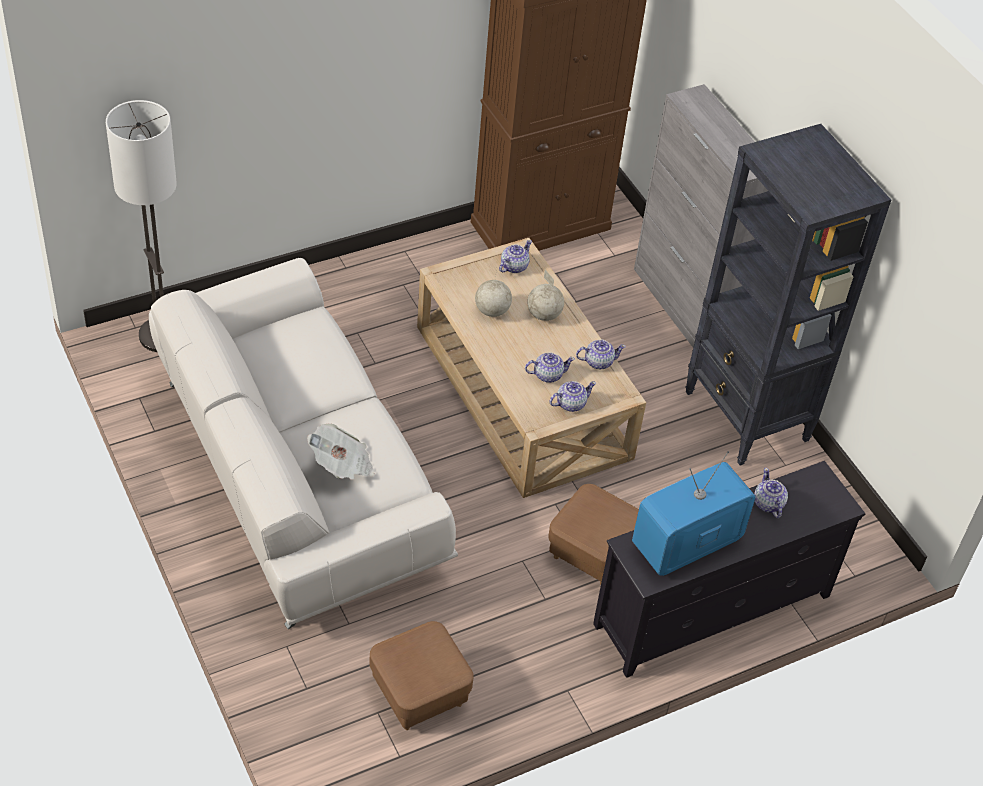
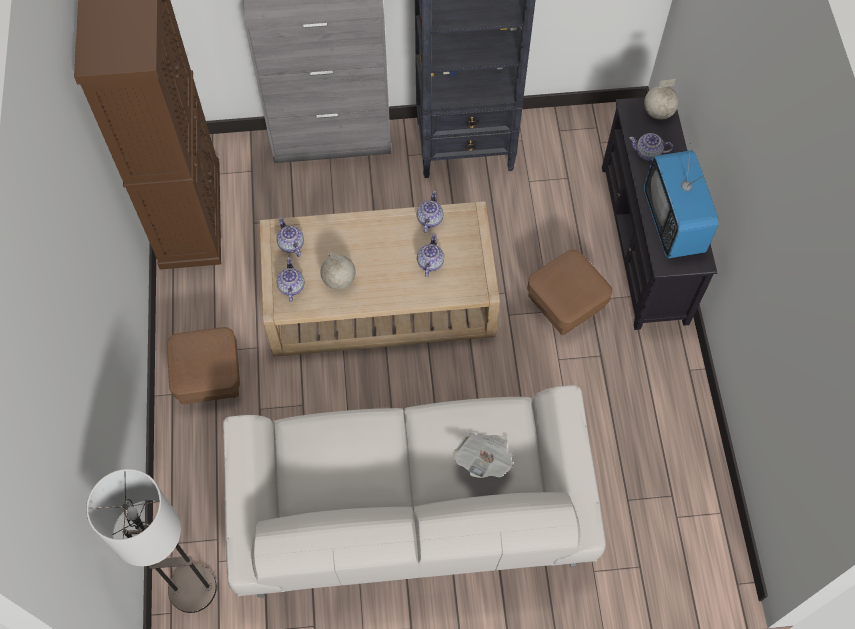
camera: 65 degrees left, 15 degrees up
(419, 693) = (666, 479): brown ottoman -> brown ottoman (209, 378)
(544, 314) = (359, 241): globe -> globe (657, 112)
(570, 404) = (469, 257): teapot -> teapot (291, 287)

